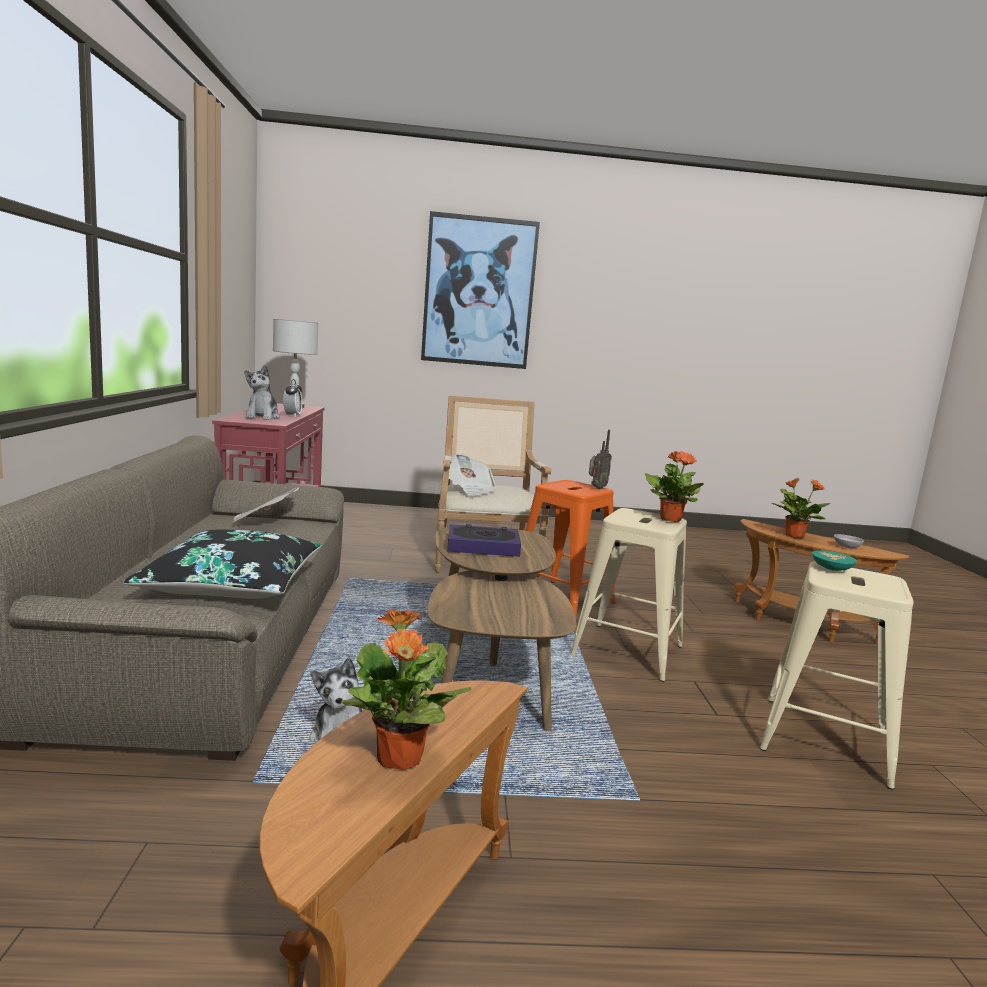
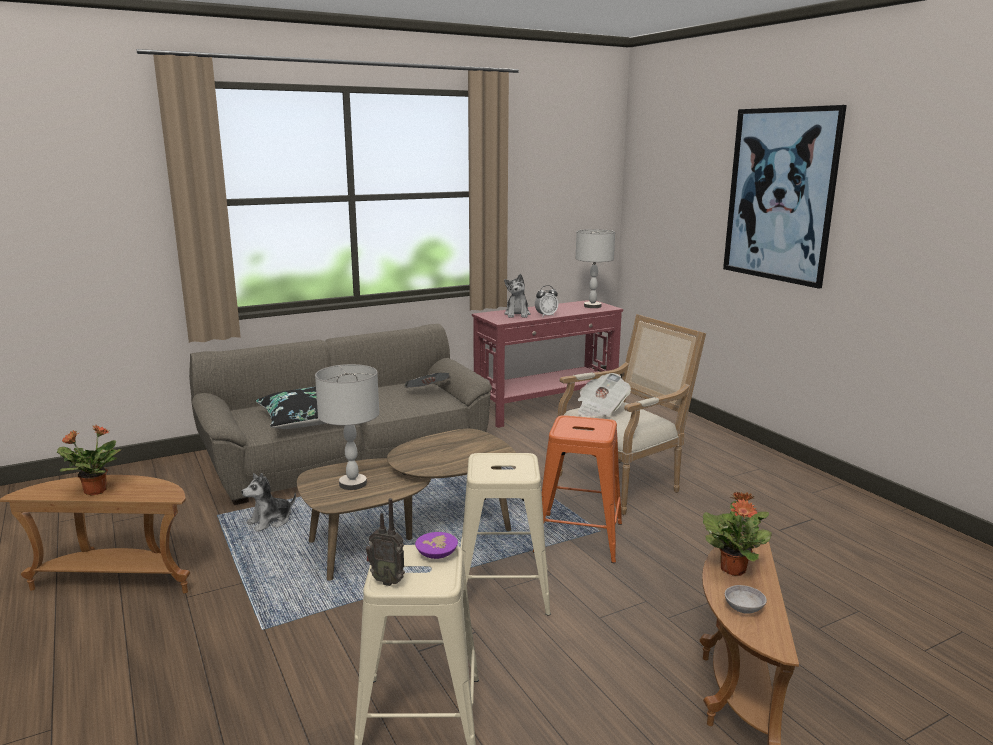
camera: 65 degrees right, 5 degrees up
(262, 417) = (517, 314): plush toy -> plush toy turned 60 degrees counterclockwise
(483, 546) = (442, 448): book -> none
(505, 605) = (352, 484): none -> grey table lamp
(596, 488) = (598, 434): radio -> radio (388, 580)
(670, 519) = (520, 474): potted plant -> none
(830, 568) = (437, 553): turquoise bowl -> purple bowl

